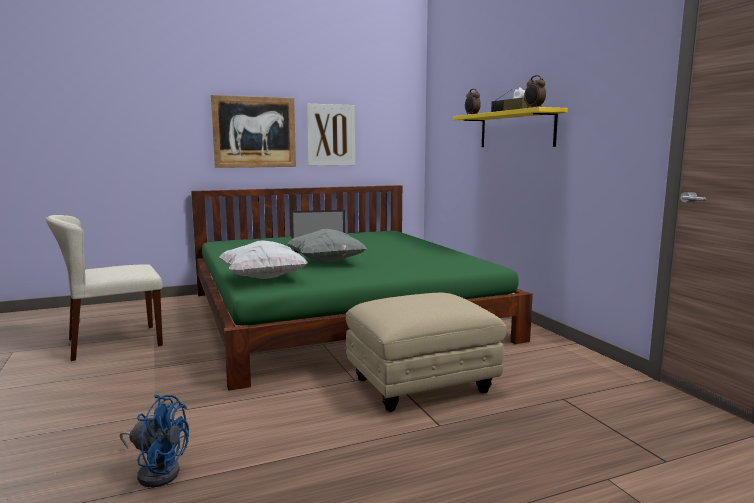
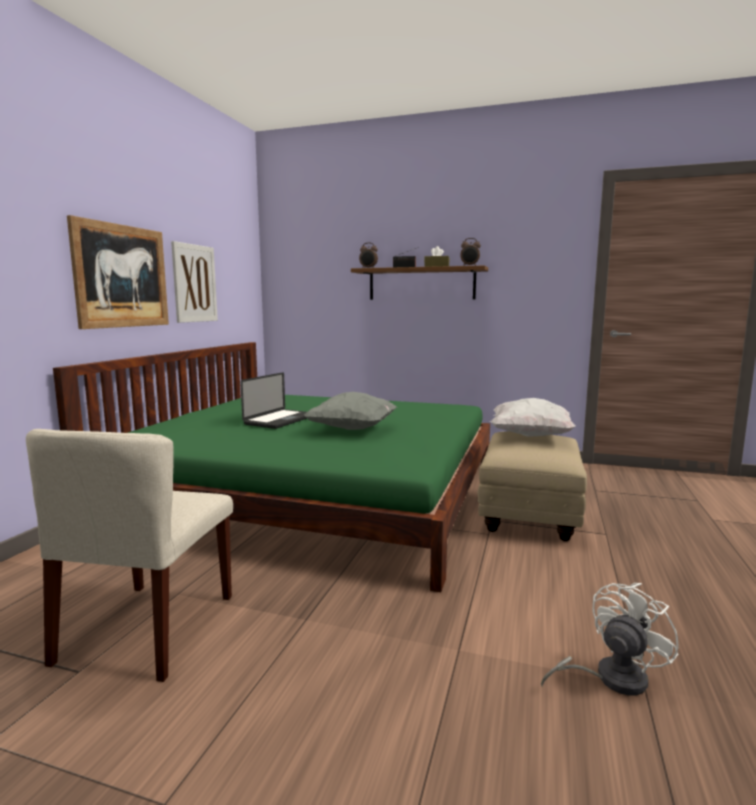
camera: 50 degrees left, 0 degrees up
(157, 471) = (610, 678): blue fan -> white fan
(264, 278) = (376, 457): white pillow -> white pillow (530, 436)
(516, 130) = (421, 284): yellow shelf -> brown shelf

